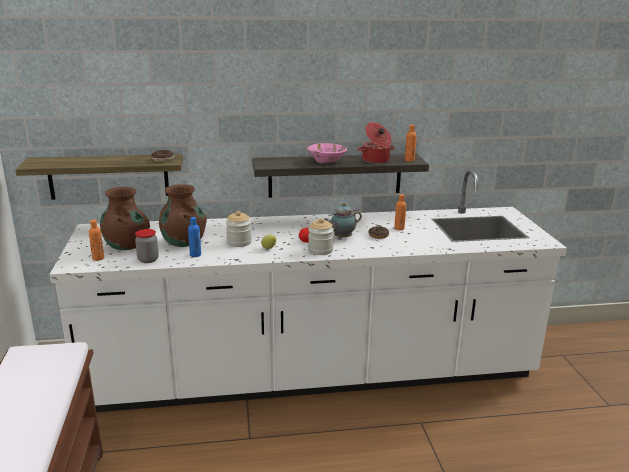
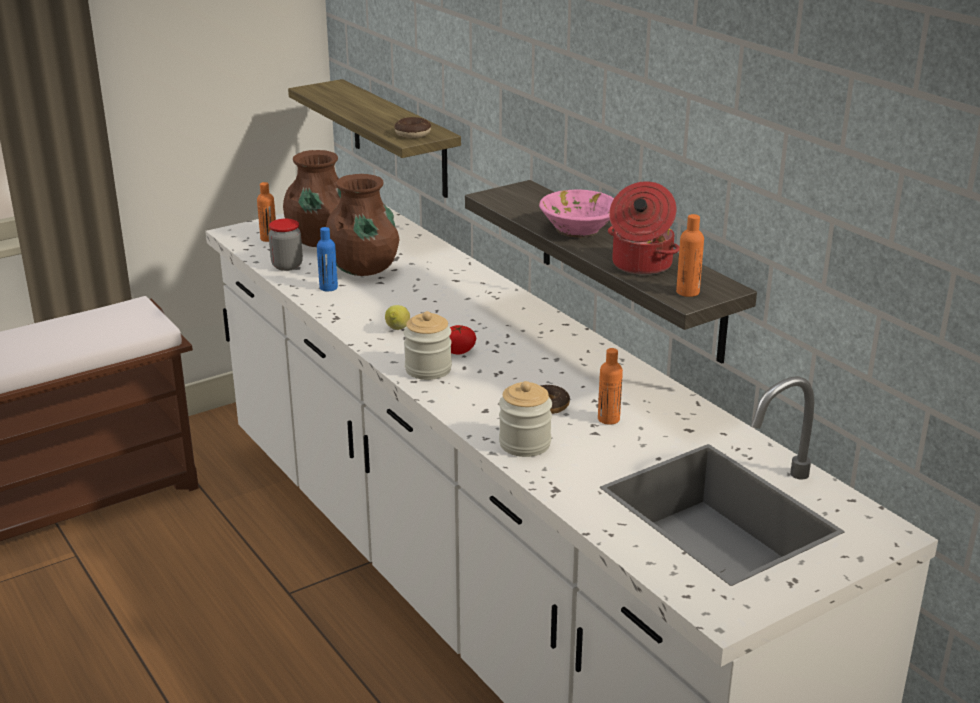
camera: 65 degrees right, 5 degrees up
(239, 242) = (400, 303): jar -> jar (525, 444)
(341, 238) = (501, 375): teapot -> none

